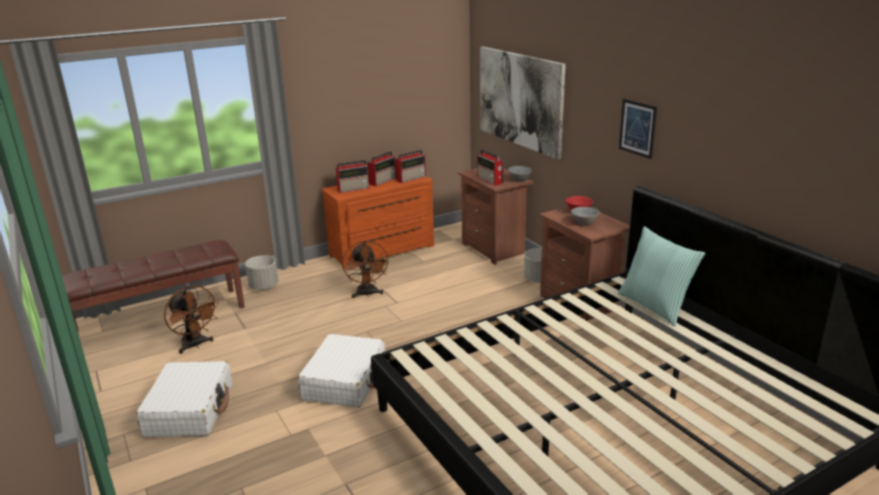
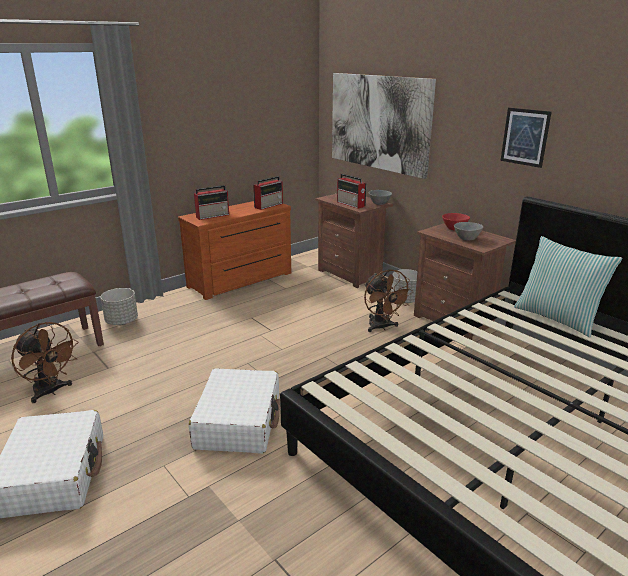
camera: 10 degrees left, 0 degrees up
(367, 294) = (237, 323): brown fan -> brown fan (382, 327)
(383, 181) = (241, 208): radio -> none

